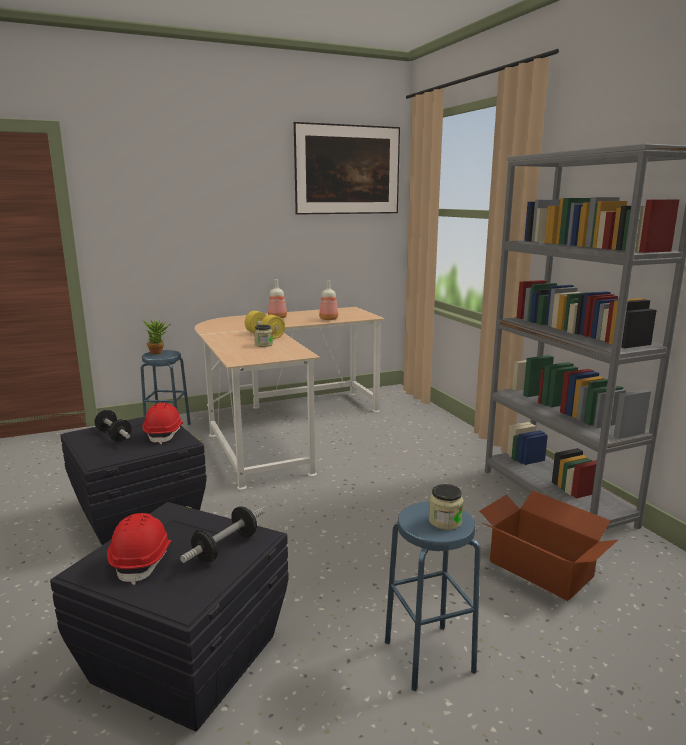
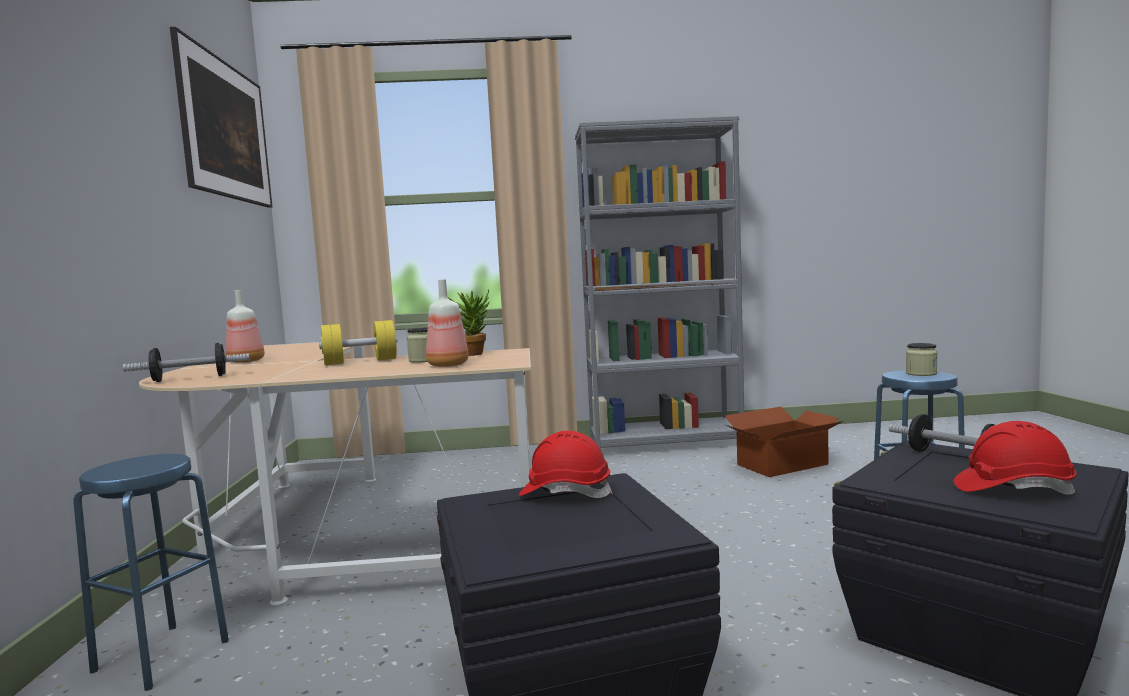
camera: 70 degrees left, 10 degrees down
(114, 435) = (537, 530): dumbbell -> dumbbell (190, 378)
(159, 352) = (117, 468): potted plant -> potted plant (473, 353)
(328, 319) = (318, 349): bottle -> bottle (446, 365)

